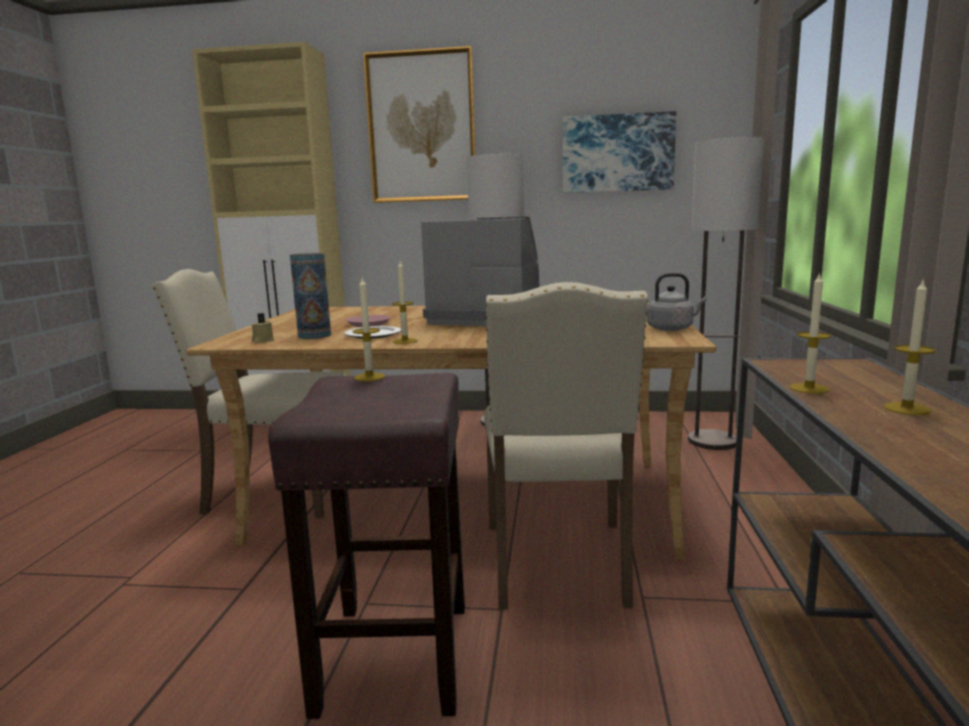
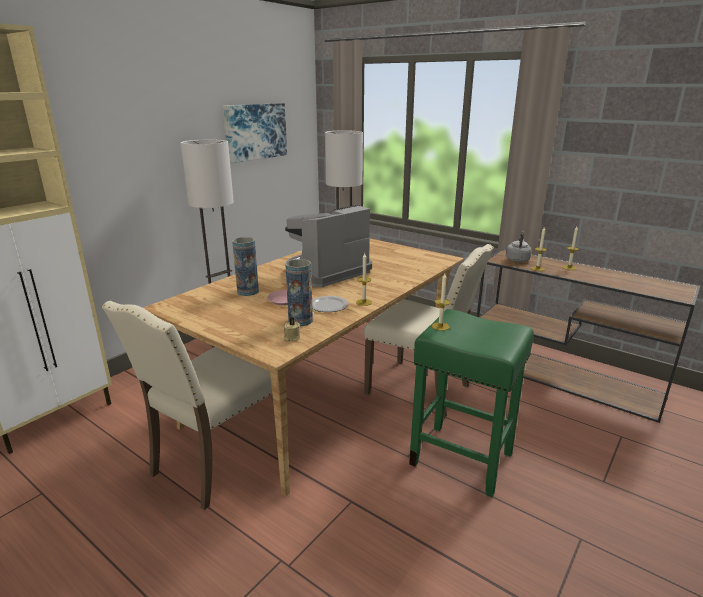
camera: 60 degrees left, 10 degrees up
(377, 314) = (248, 291): none -> vase
(394, 659) = (463, 459): brown stool -> green stool
(421, 128) = (118, 112): picture -> none
(672, 329) = (420, 252): grey kettle -> grey kettle (517, 259)

